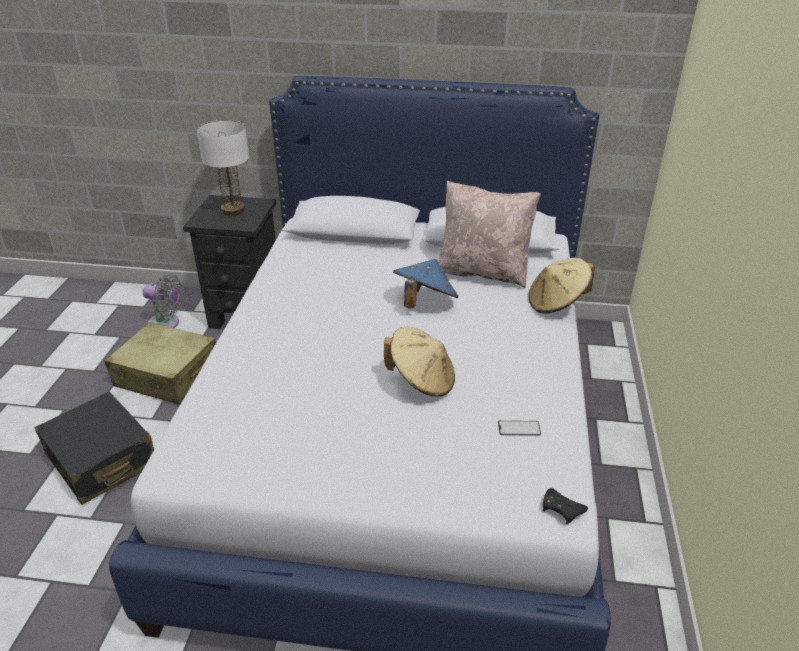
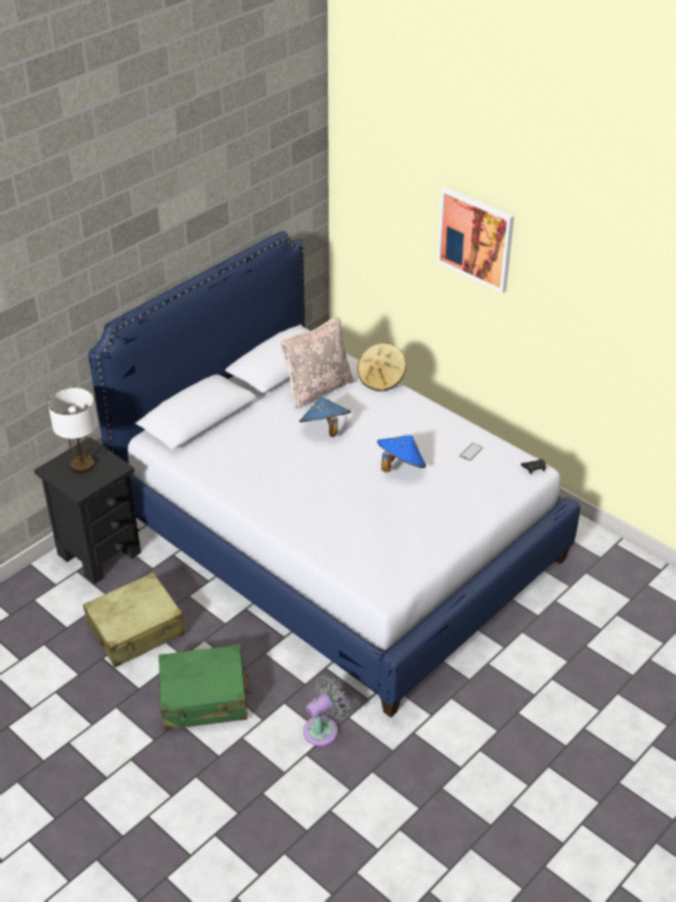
camera: 55 degrees left, 5 degrees up
(101, 460) = (204, 698): black suitcase -> green suitcase
(166, 324) = (58, 608): grey fan -> grey fan (324, 729)
(422, 380) = (400, 466): beige hat -> blue hat
(746, 142) = (475, 238): none -> picture

